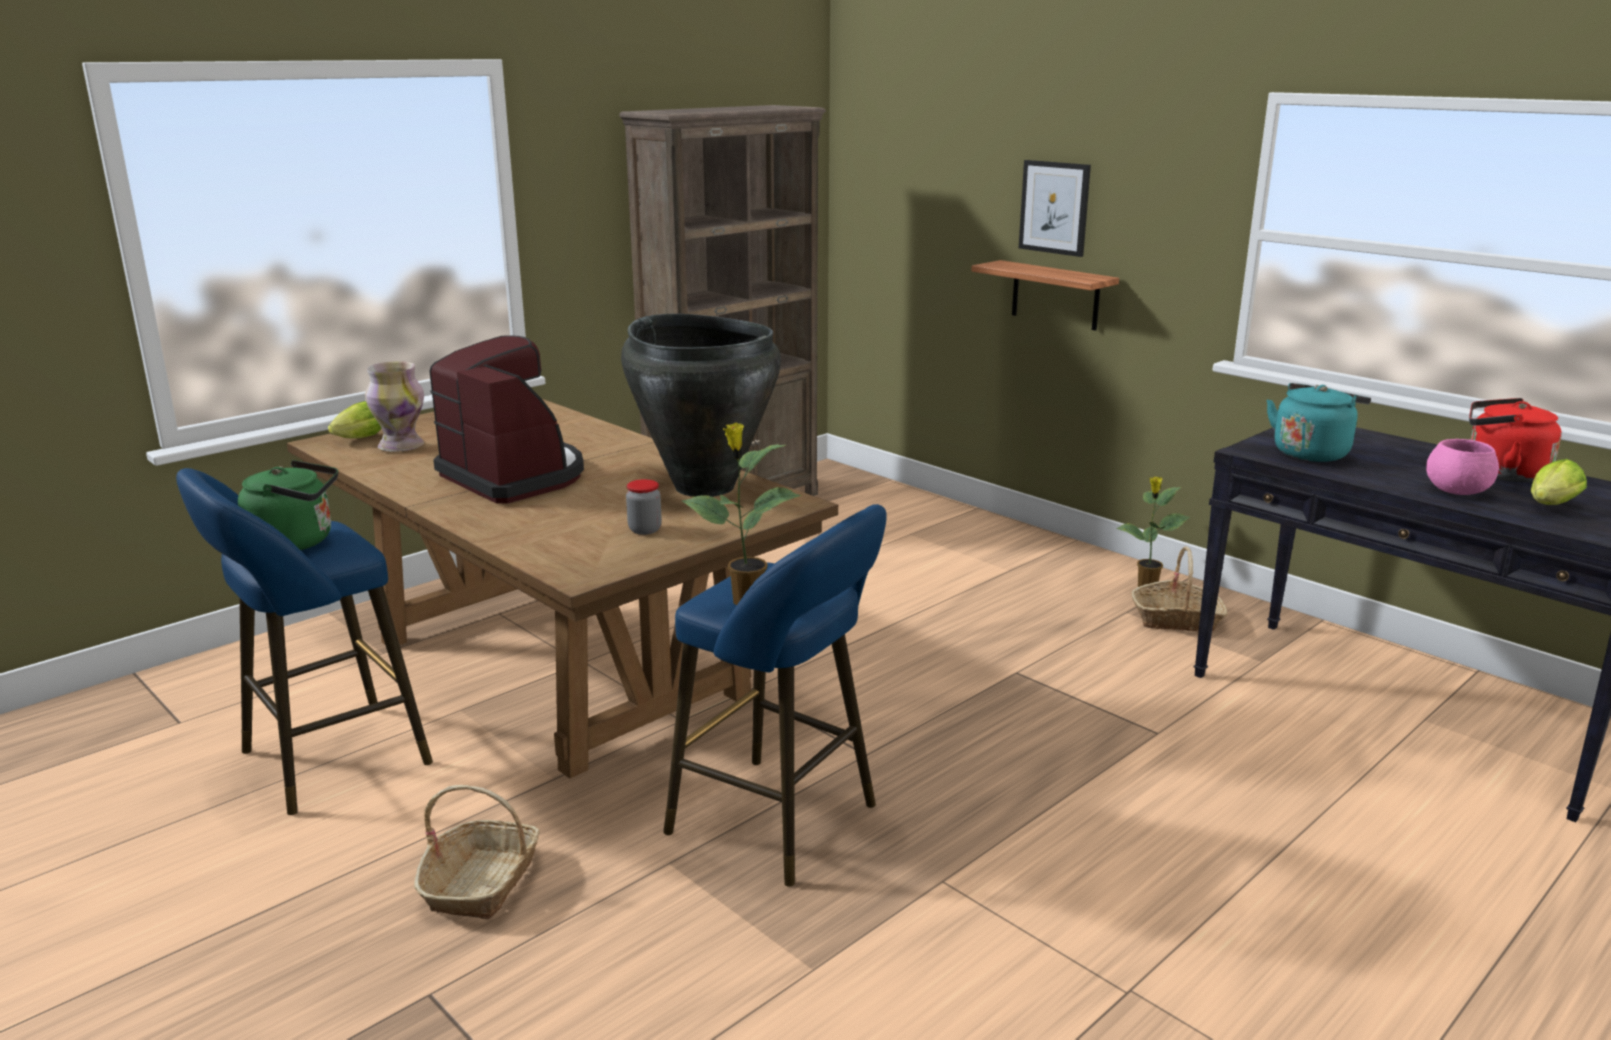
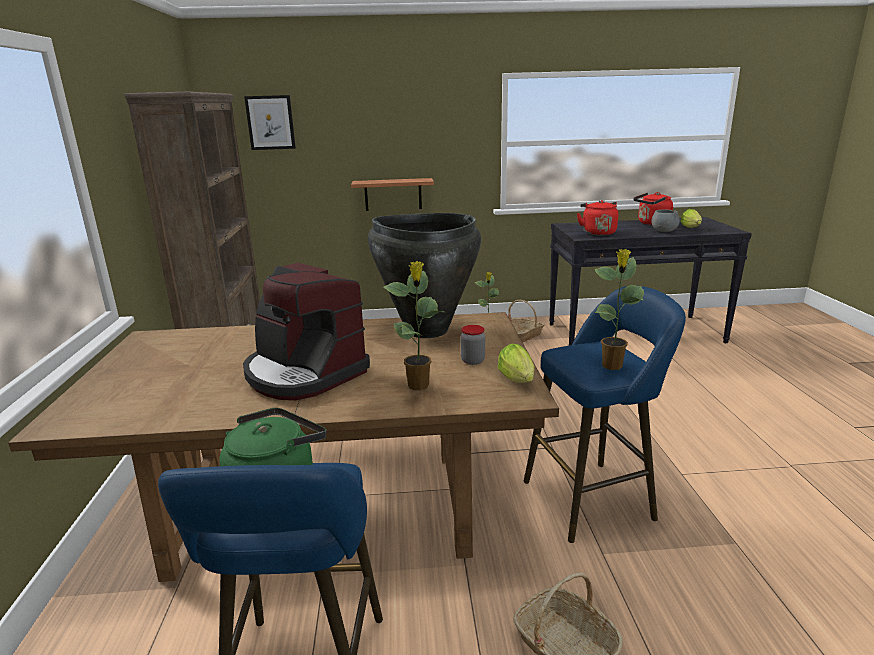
camera: 50 degrees left, 0 degrees up
(358, 439) = (85, 409): lettuce -> lettuce (518, 381)
(400, 446) = (145, 396): vase -> none
(515, 476) = (304, 373): coffee machine -> coffee machine turned 135 degrees counterclockwise
(545, 526) = (419, 386): none -> potted plant
(1054, 207) = (385, 145): picture -> picture (270, 122)
(1312, 453) = (597, 232): turquoise kettle -> red kettle
(1458, 491) = (664, 231): pink bowl -> grey bowl

